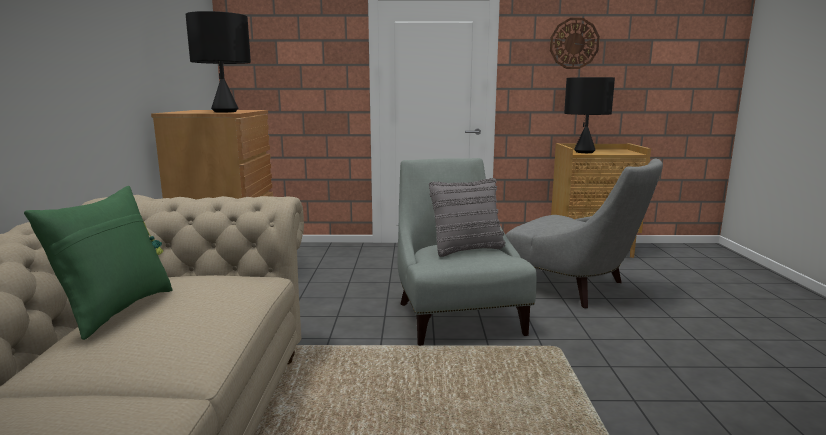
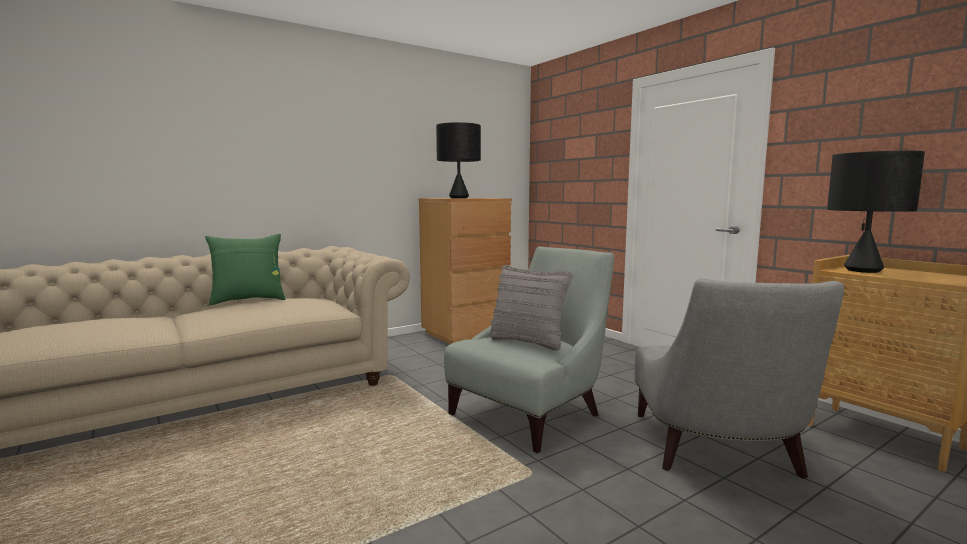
camera: 55 degrees right, 5 degrees down
(574, 43) = (890, 102): wall clock -> none

